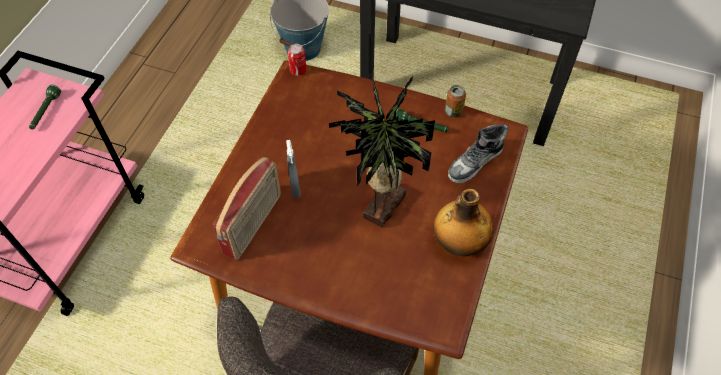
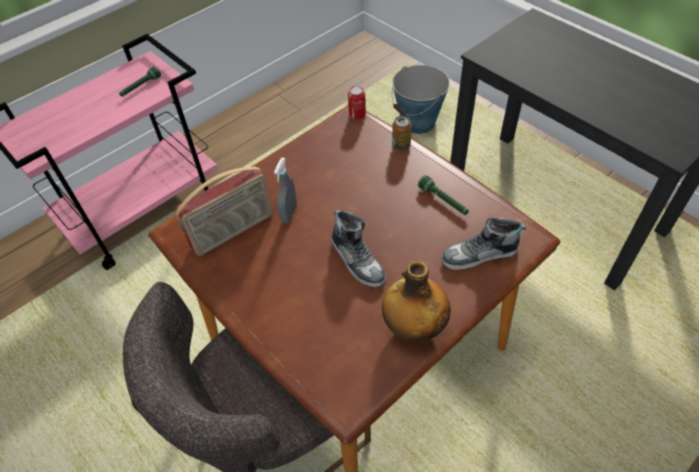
camera: 30 degrees right, 5 degrees down
(381, 206) = (357, 260): potted plant -> shoe
(453, 111) = (485, 199): can -> can (401, 145)

